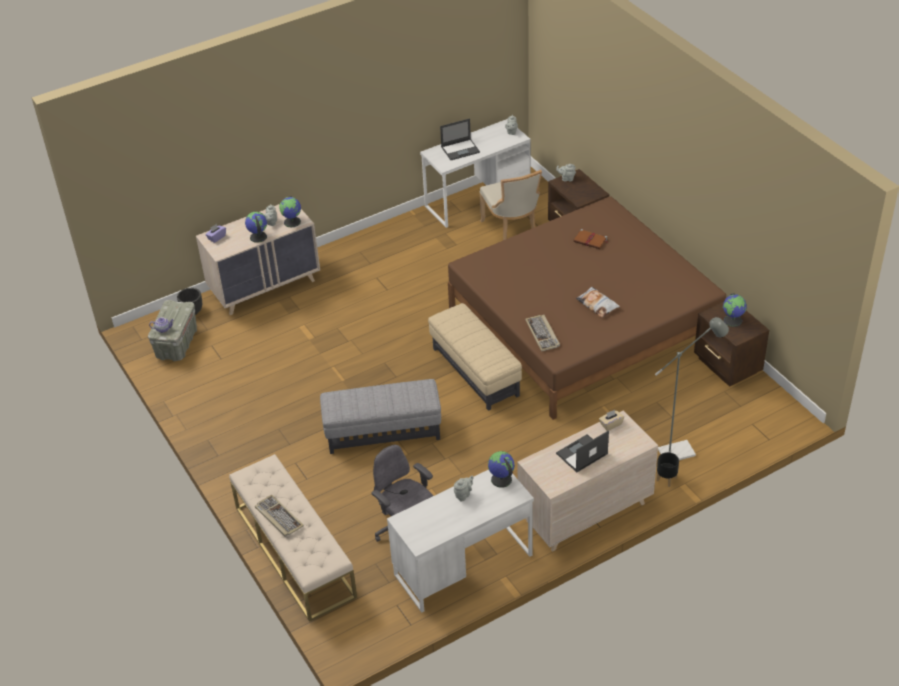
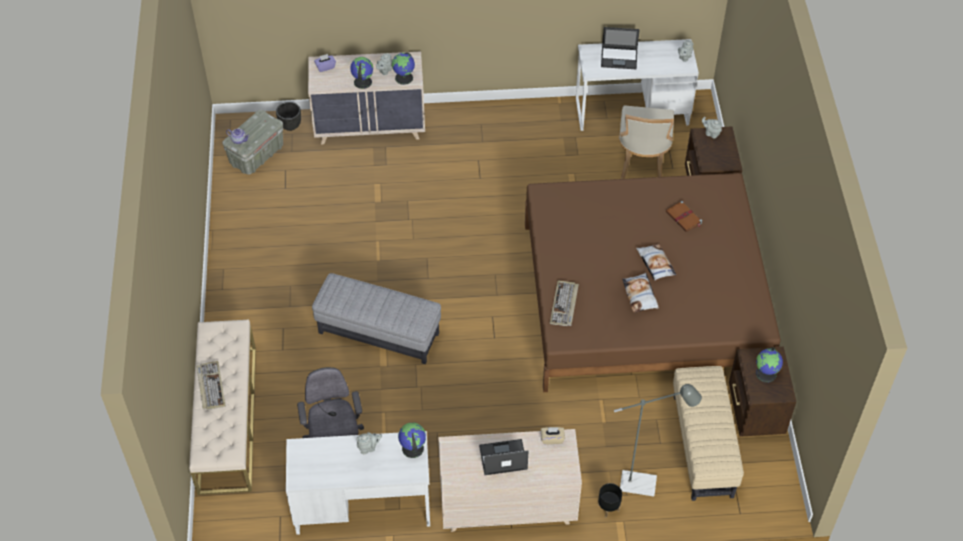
camera: 25 degrees right, 10 degrees up
(475, 372) = (504, 306): beige ottoman -> beige ottoman (703, 446)
(592, 279) = (655, 264): none -> pillow

